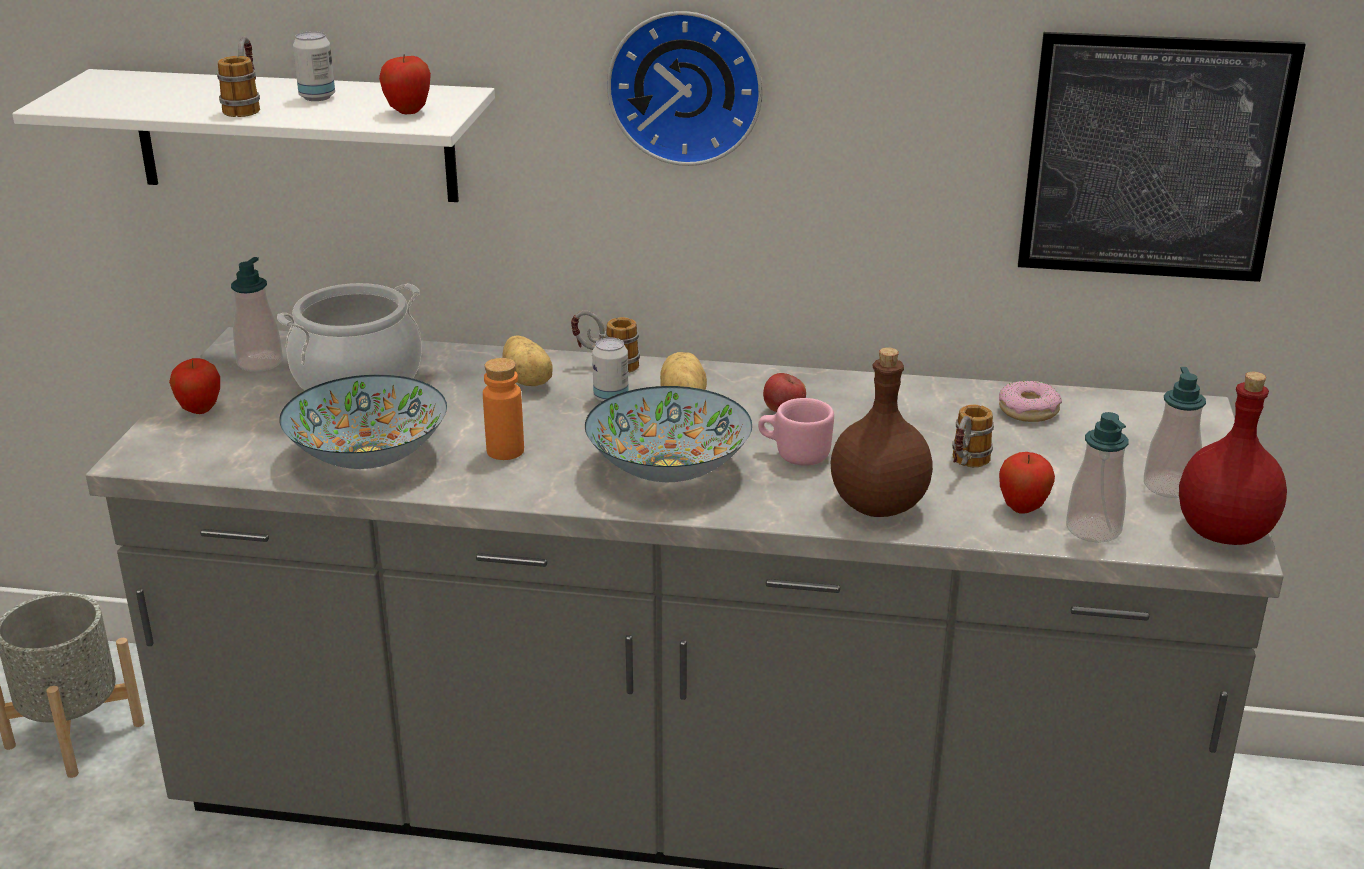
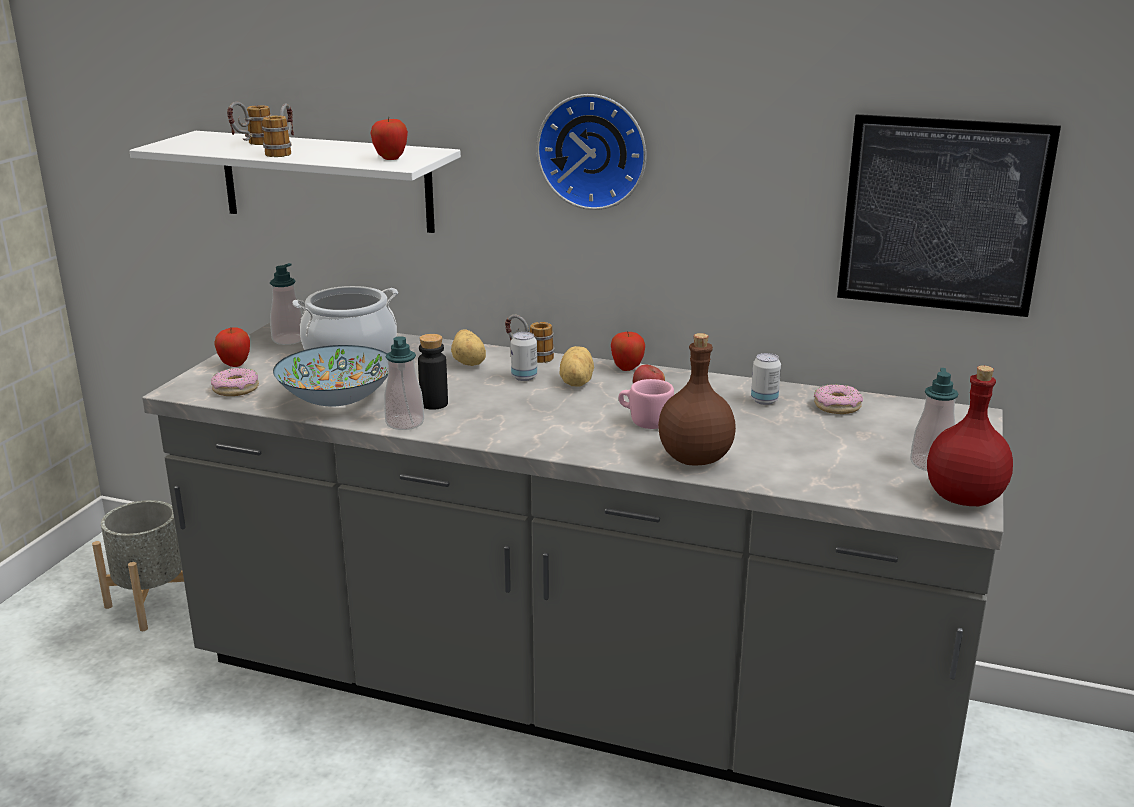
camera: 10 degrees right, 5 degrees down
(218, 450) = (236, 389): none -> donut
(317, 97) = (334, 149): can -> can (764, 401)
(505, 451) = (434, 404): orange bottle -> black bottle
(668, 469) = (546, 423): bowl -> none
(965, 466) = (773, 439): mug -> mug (252, 144)
(1022, 509) = (807, 469): apple -> apple (627, 369)
(1093, 529) = (857, 487): soap dispenser -> soap dispenser (405, 423)

